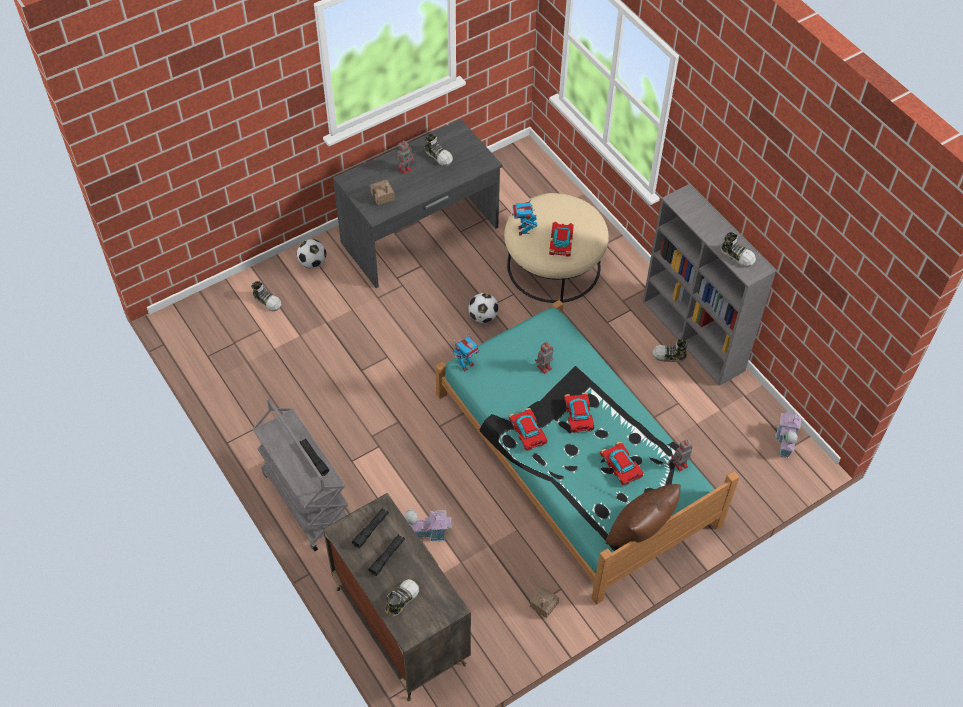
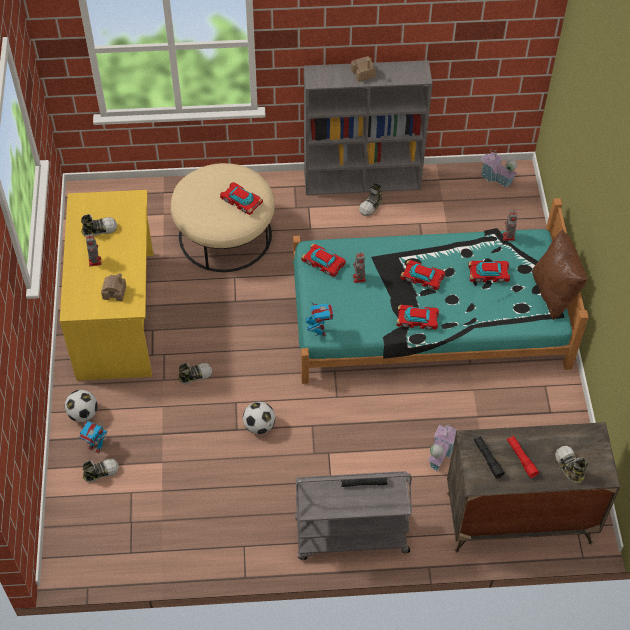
camera: 60 degrees left, 0 degrees up
(387, 556) = (521, 458): black flashlight -> red flashlight
(420, 236) = (118, 314): grey desk -> yellow desk
(483, 317) = (243, 310): football -> football (259, 426)
(523, 230) = (209, 220): toy robot -> toy robot (96, 447)
(542, 333) = (323, 263): none -> toy car
(544, 604) = (553, 404): toy house -> toy house (363, 73)
(737, 255) = (398, 74): shoe -> shoe (195, 375)

